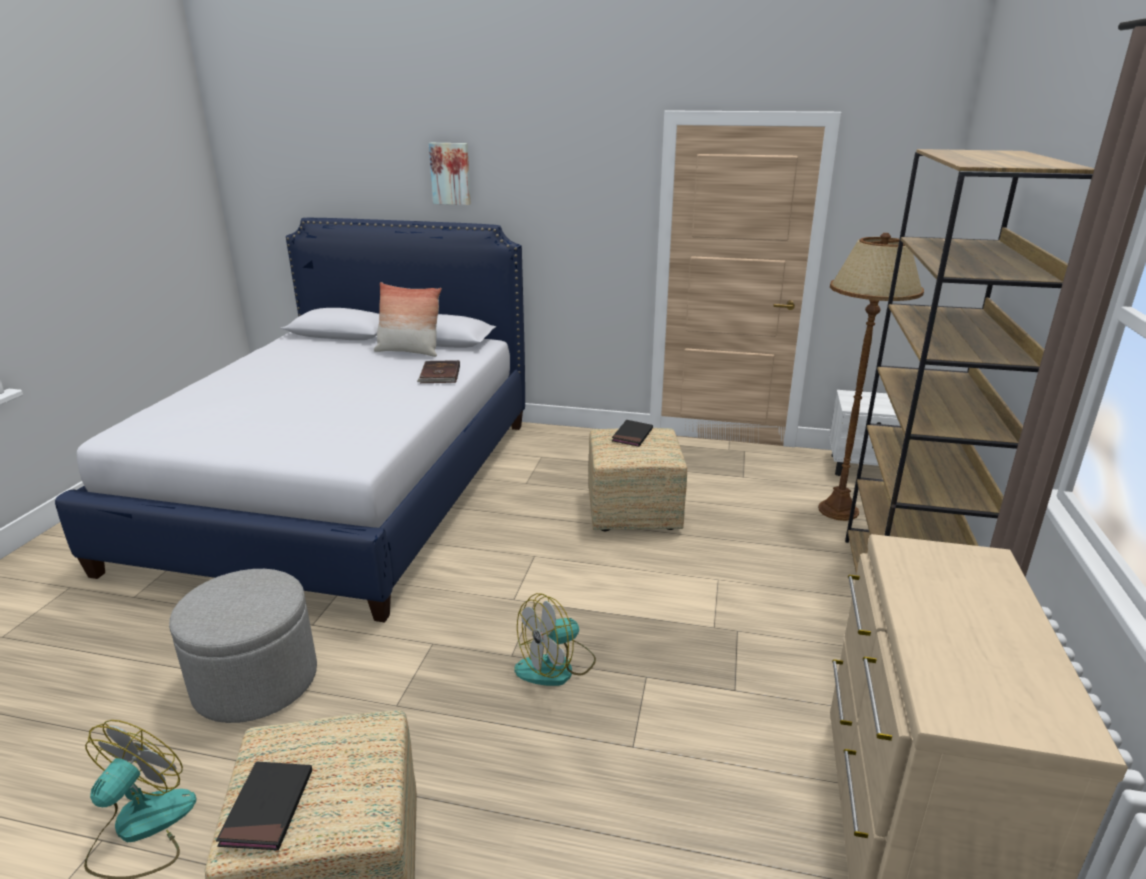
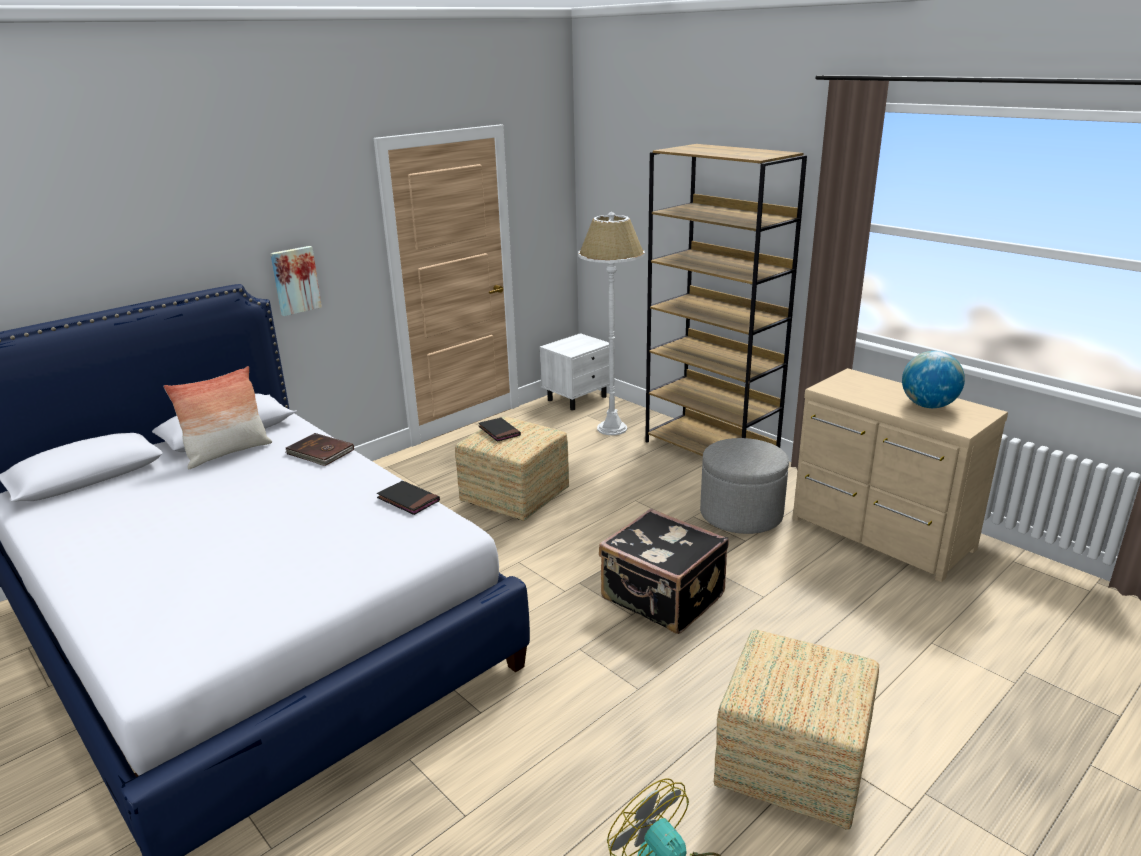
camera: 55 degrees left, 0 degrees up
(255, 681) = (531, 767): grey ottoman -> grey ottoman (741, 514)
(268, 808) = (824, 703): black book -> black book (408, 500)
(451, 173) = (158, 238): picture -> picture (295, 280)
(556, 666) = (662, 598): fan -> black suitcase
(838, 510) = (612, 428): brown floor lamp -> white floor lamp
(990, 657) = (928, 405): none -> globe

